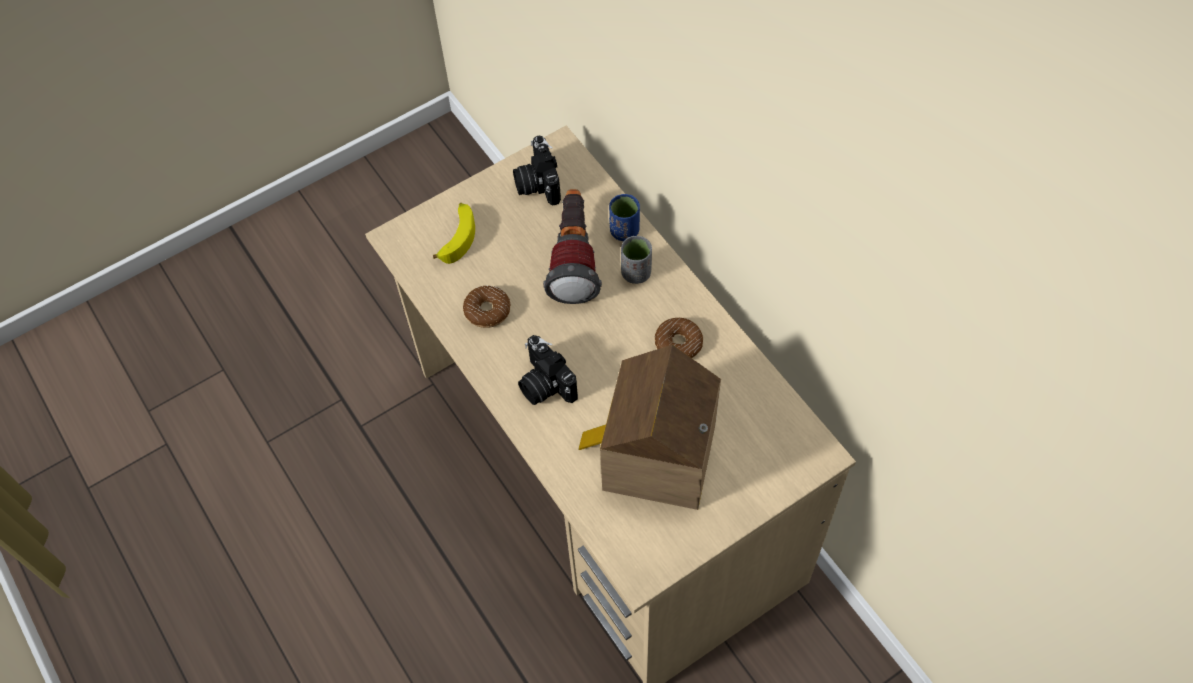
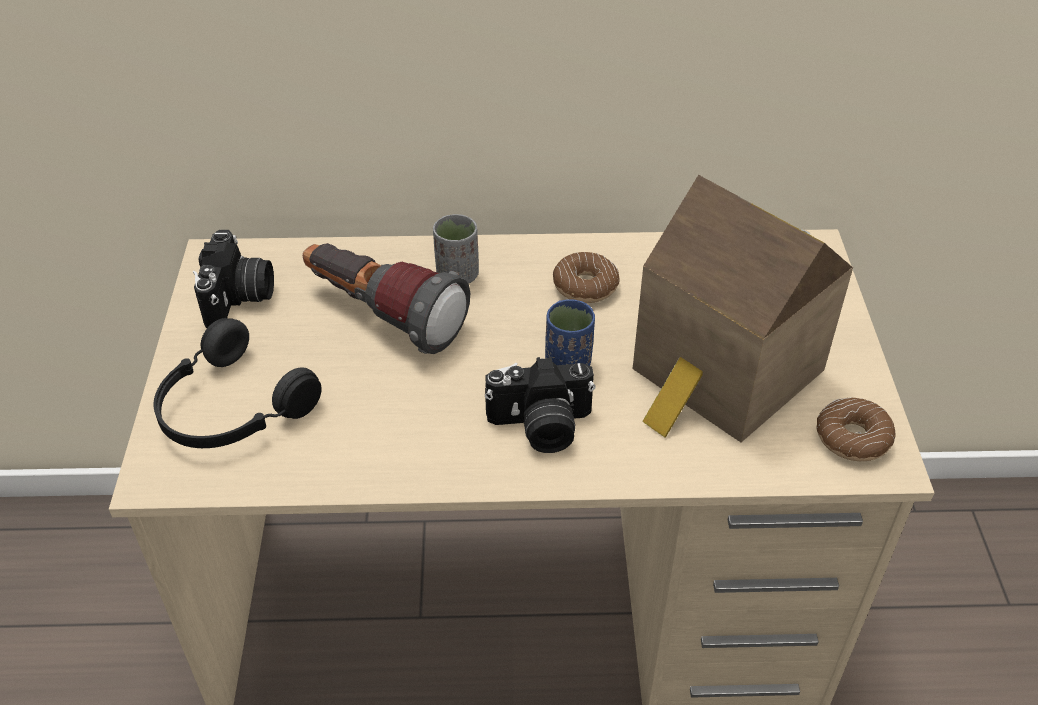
camera: 60 degrees left, 15 degrees down
(457, 236) = (230, 409): banana -> black headphones
(487, 311) = (377, 432): donut -> donut (853, 438)
(537, 183) = (239, 299): camera -> camera turned 105 degrees counterclockwise
(624, 231) = (391, 259): blue cup -> blue cup (568, 364)

